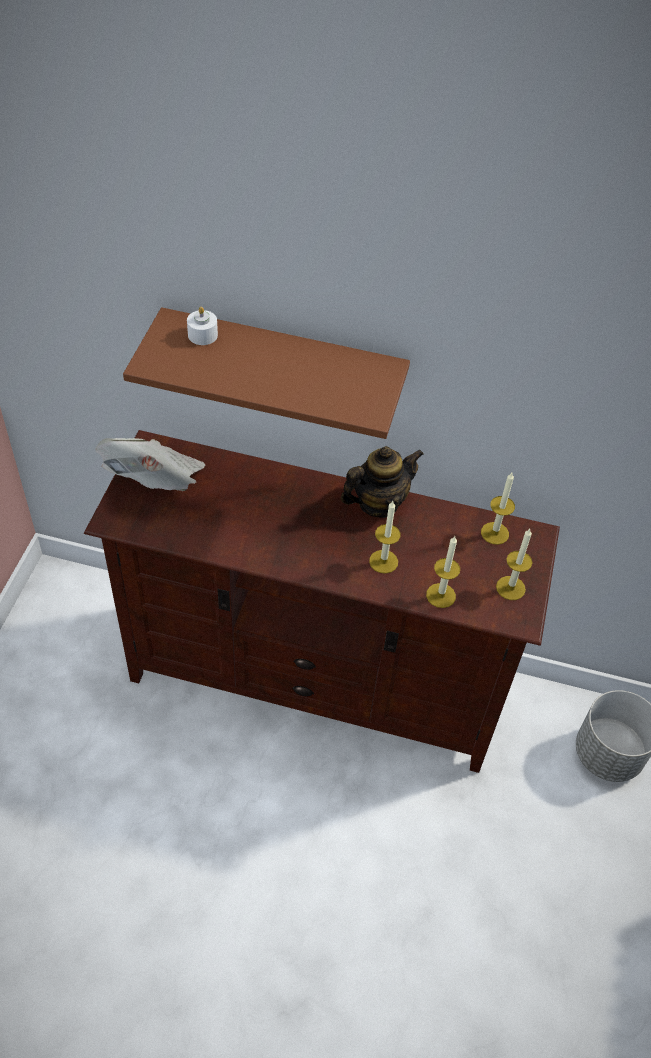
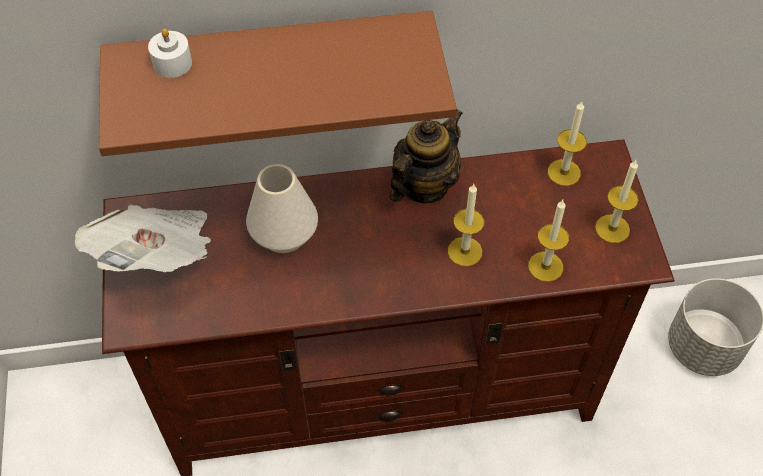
camera: 20 degrees left, 5 degrees up
(254, 500) = (284, 234): none -> white vase

